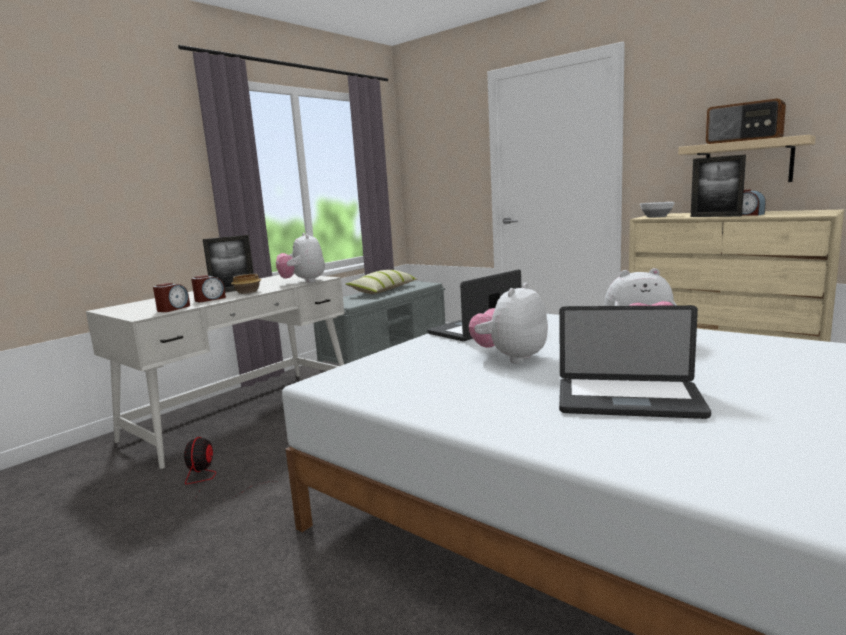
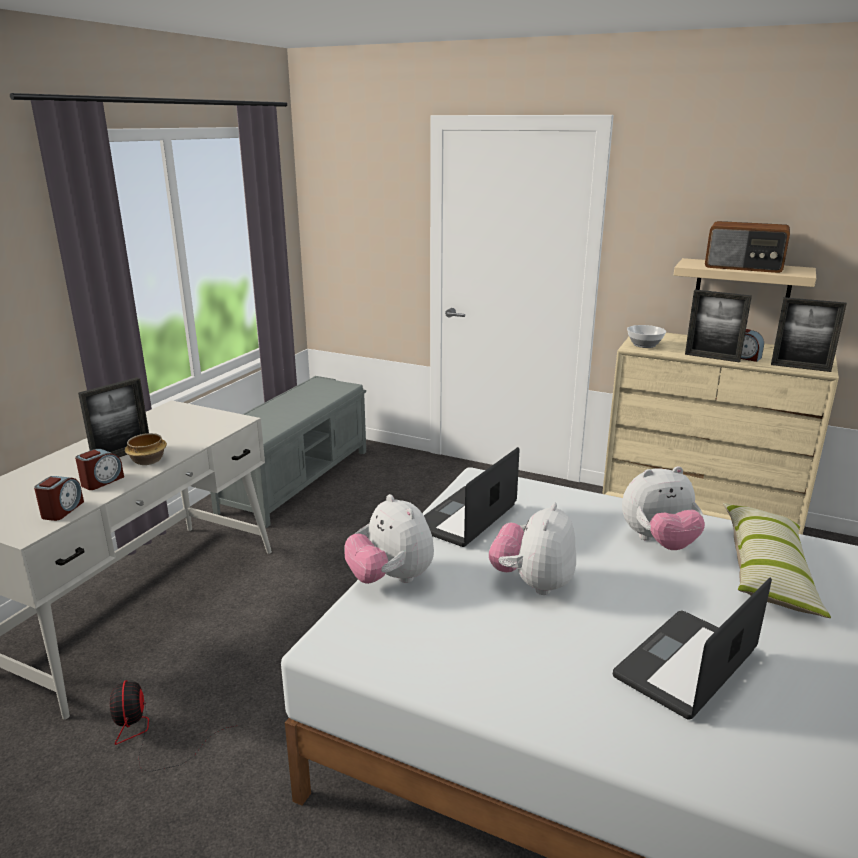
camera: 15 degrees left, 10 degrees up
(303, 282) = (214, 431): plush toy -> plush toy (391, 579)
(383, 290) = (290, 401): pillow -> pillow (767, 572)
(628, 400) = (685, 664): laptop -> laptop turned 135 degrees clockwise
(800, 214) = (800, 367): none -> picture frame

